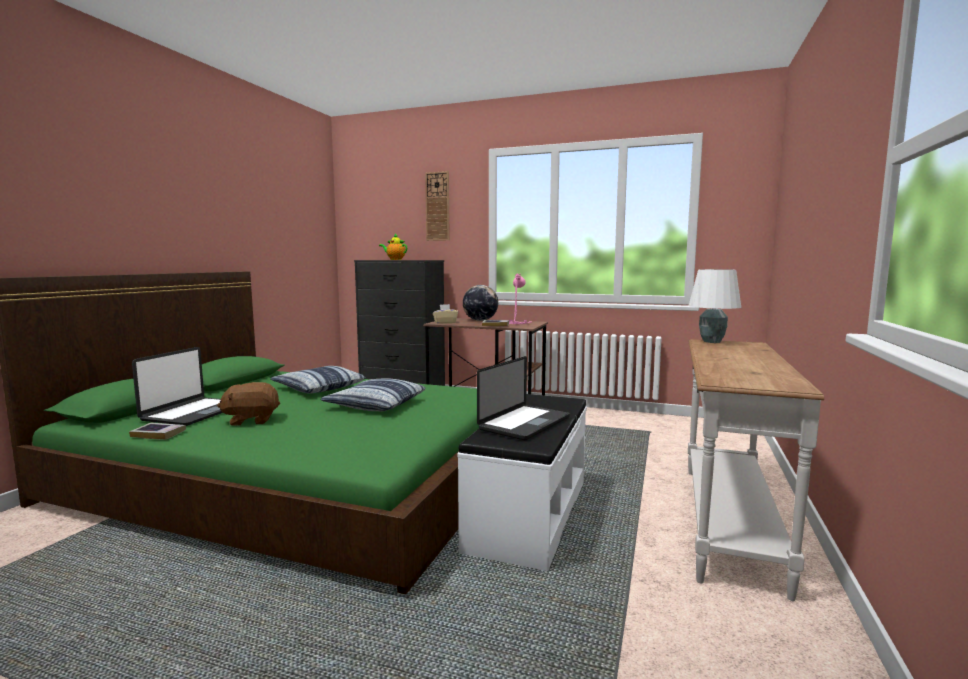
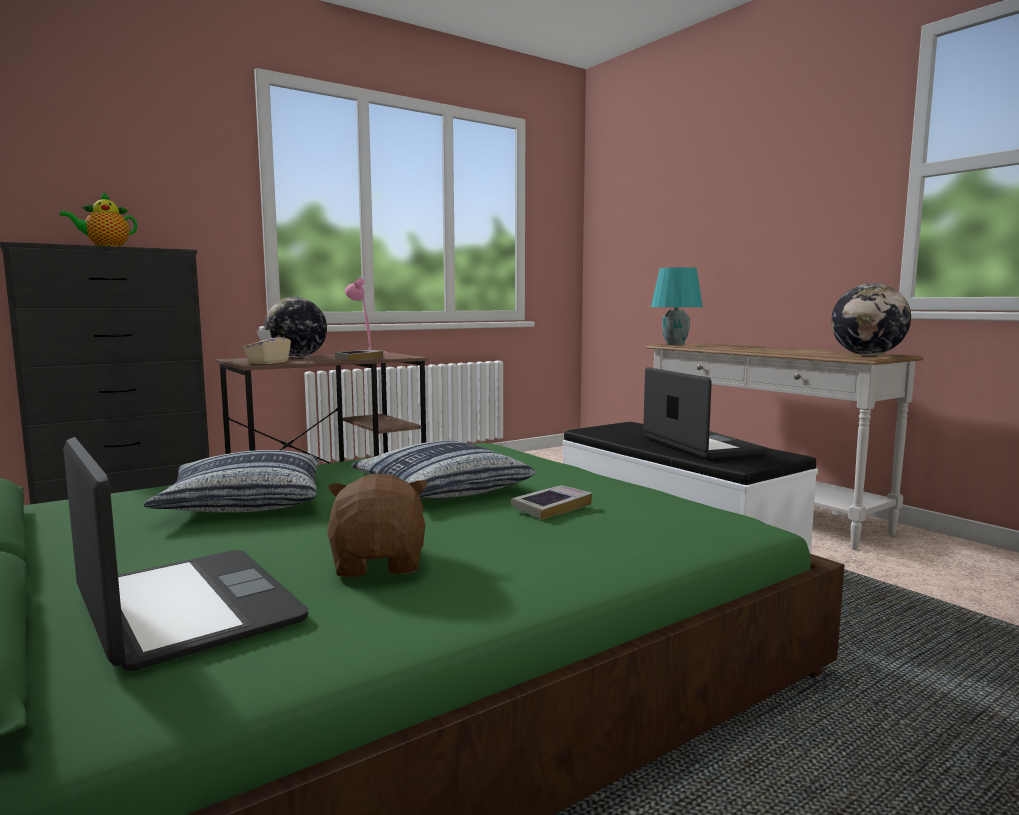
camera: 55 degrees left, 0 degrees up
(158, 434) = (318, 656): book -> book (551, 507)
(251, 420) = (380, 563): brown plush toy -> brown plush toy turned 150 degrees clockwise
(437, 206) = (154, 151): wall clock -> none
(712, 342) = (675, 344): white table lamp -> turquoise table lamp
(754, 381) = (867, 355): none -> globe

